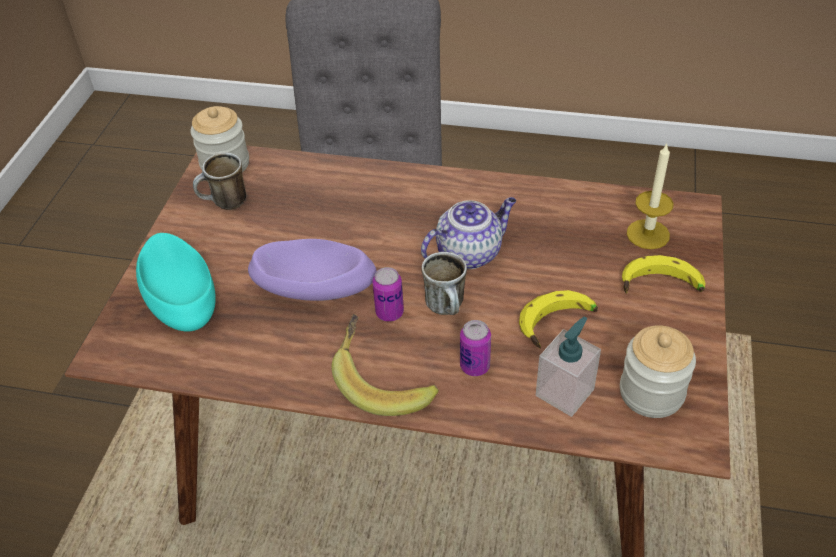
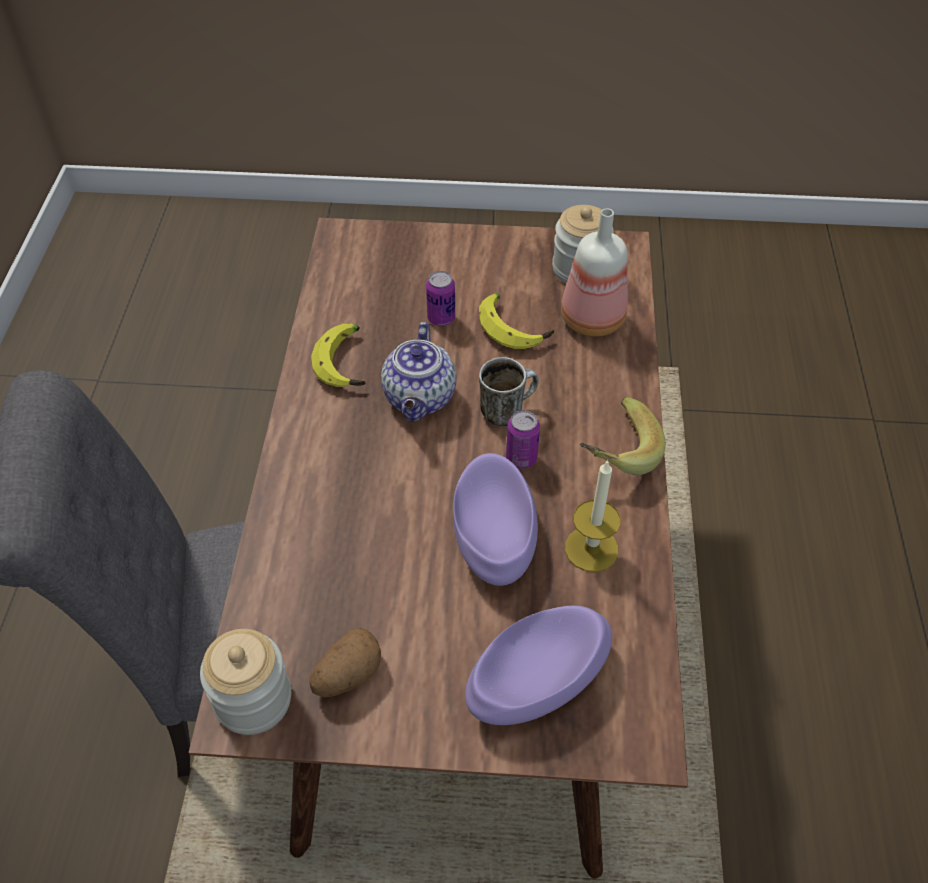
camera: 100 degrees left, 5 degrees up
(180, 299) = (537, 680): turquoise bowl -> purple bowl
(225, 204) = (347, 675): mug -> potato
(469, 252) = (420, 399): teapot -> teapot turned 135 degrees counterclockwise
(475, 366) = (578, 383): can -> can (441, 318)
(565, 392) = (593, 321): soap dispenser -> bottle
(648, 234) = (380, 266): candle -> candle (591, 549)
(661, 287) = (453, 260): banana -> banana (347, 362)

